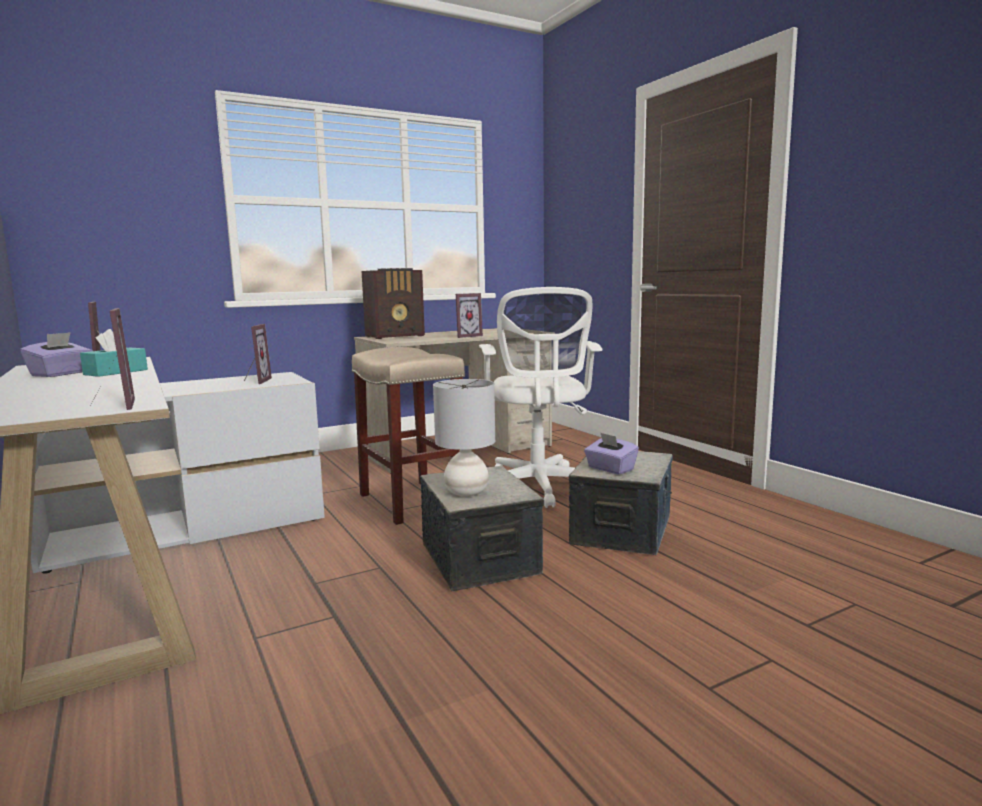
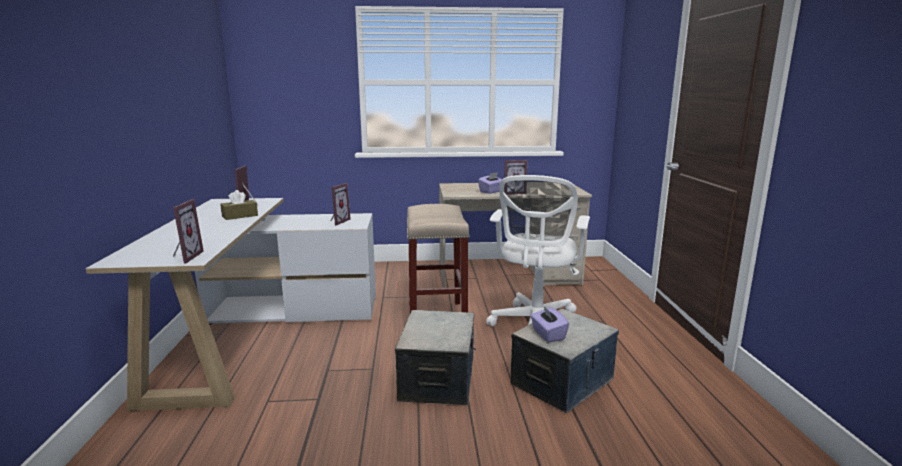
camera: 25 degrees right, 5 degrees up
(61, 374) = (215, 213): purple tissue box -> purple tissue box (491, 191)
(116, 372) = (240, 216): turquoise tissue box -> brown tissue box
(396, 336) = (466, 186): radio -> none
(466, 492) = (423, 333): grey table lamp -> none

